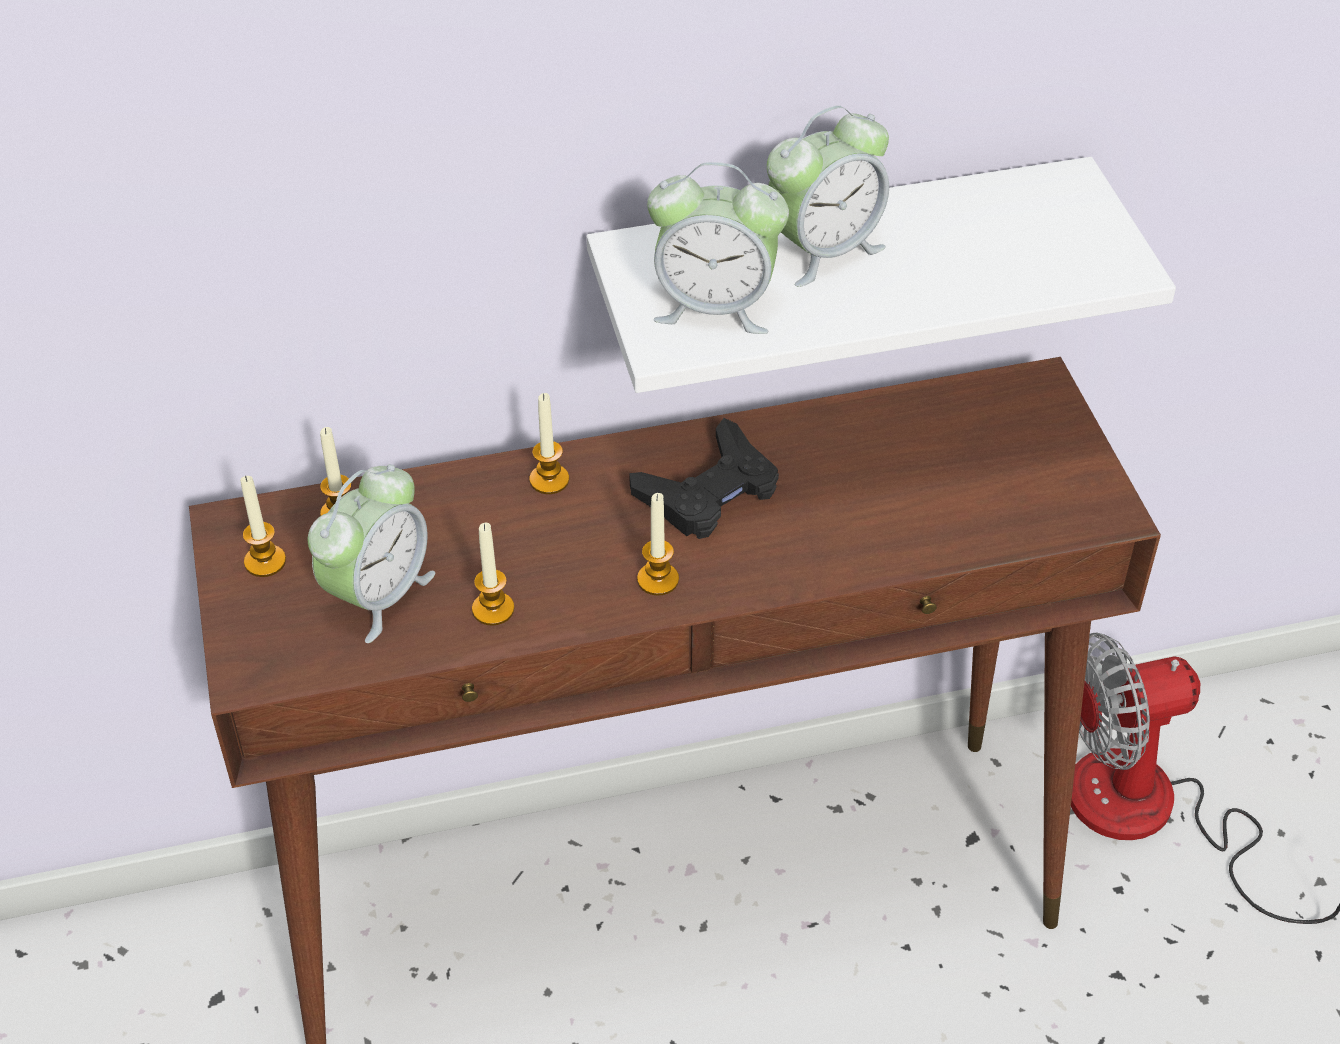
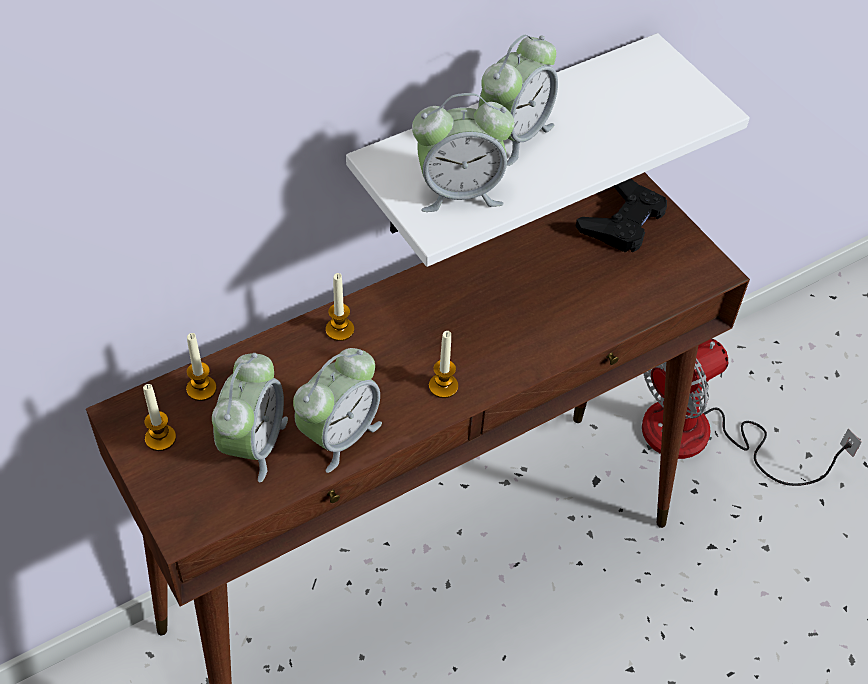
camera: 20 degrees left, 5 degrees up
(493, 609) = (339, 435): candle -> alarm clock
(709, 491) = (452, 314): black game controller -> black game controller (622, 220)

